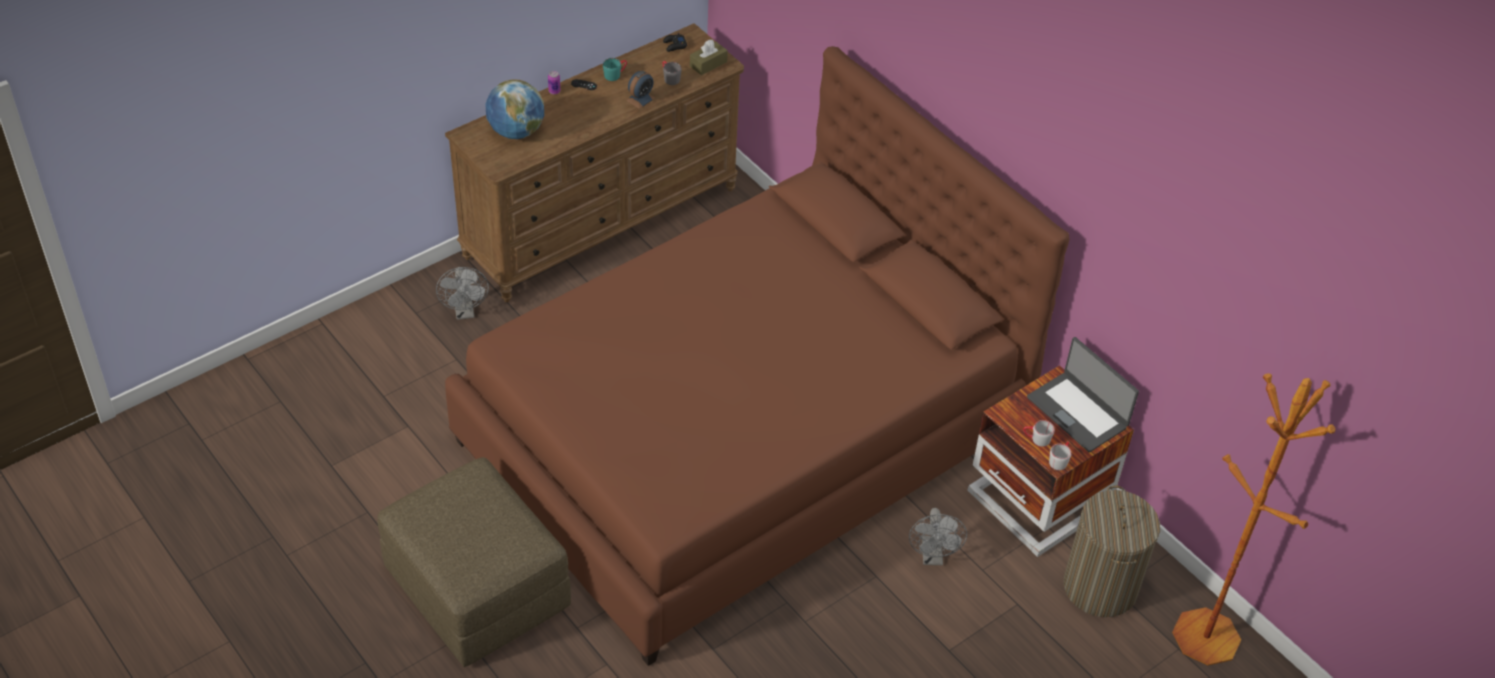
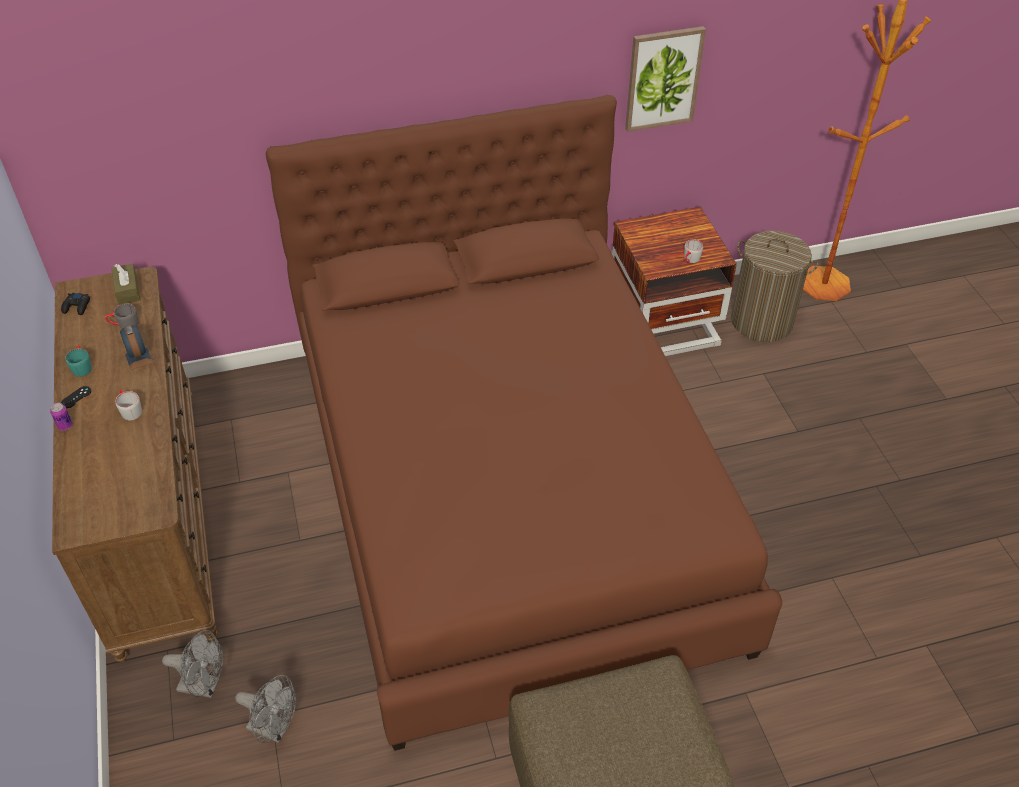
camera: 65 degrees left, 0 degrees up
(516, 132) = (106, 480): globe -> none
(932, 557) = (698, 407): grey fan -> grey fan (274, 729)
(1059, 460) = (717, 255): grey mug -> grey mug (129, 410)
(1078, 412) = (670, 228): laptop -> none
(1126, 266) = (663, 78): none -> picture

